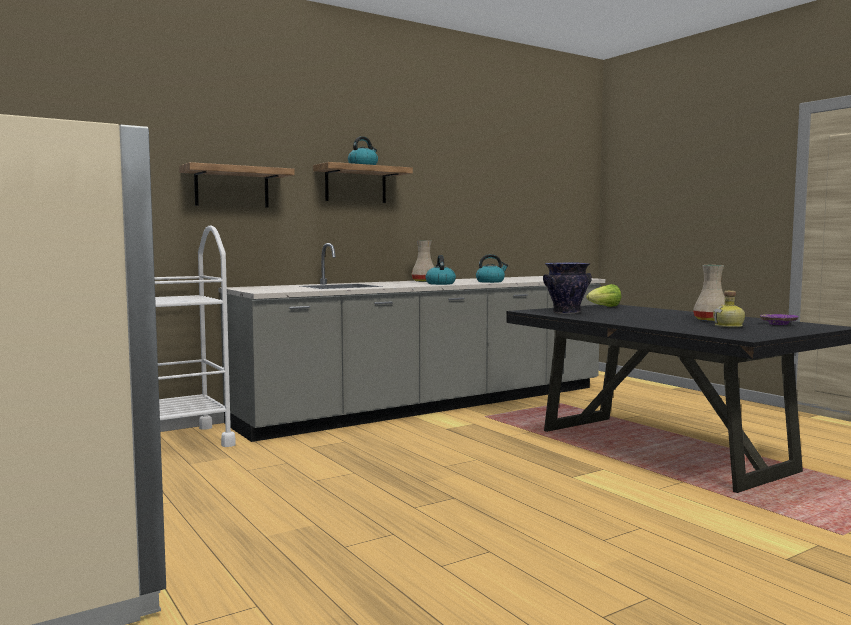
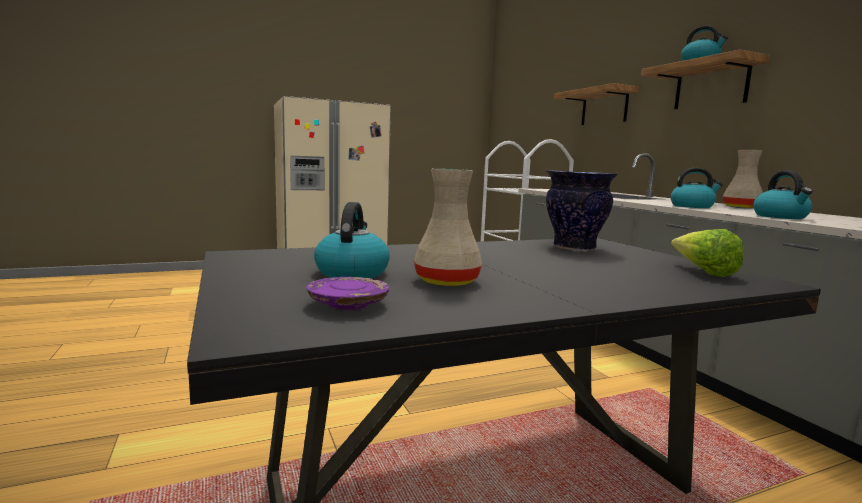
camera: 100 degrees right, 5 degrees up
(729, 326) = (352, 272): bottle -> kettle

